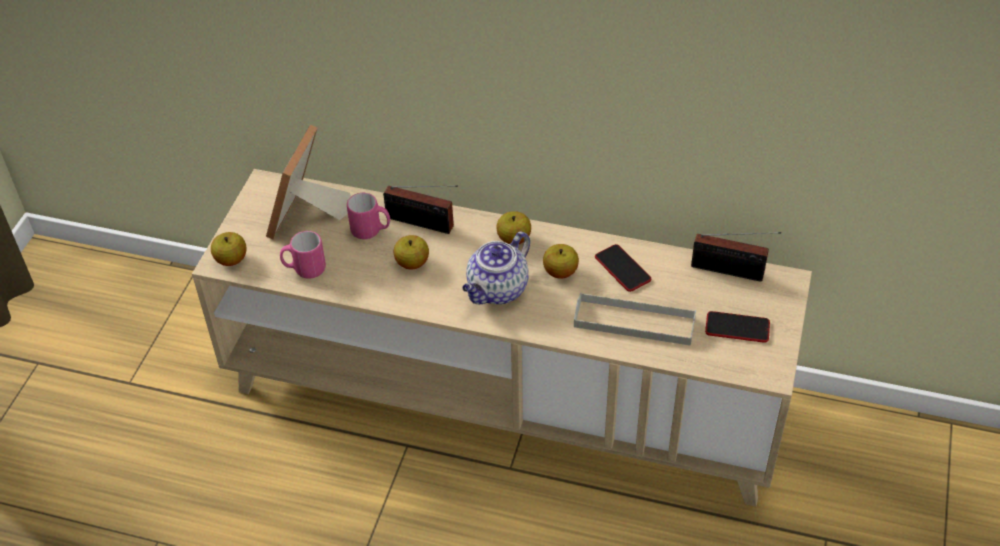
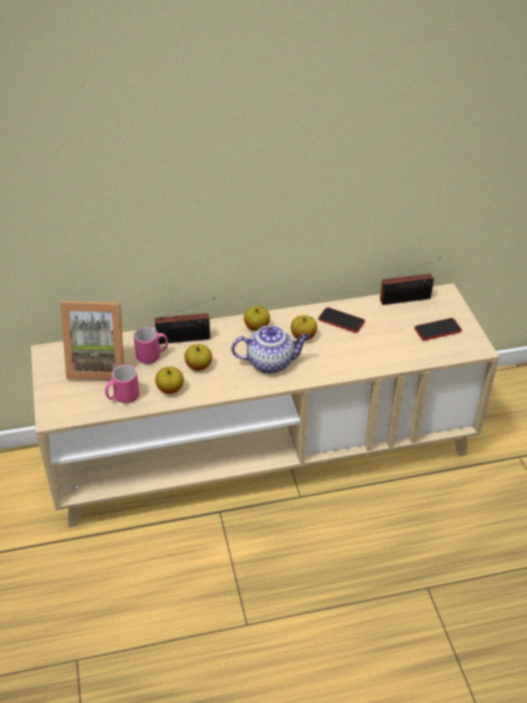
camera: 30 degrees left, 5 degrees down
(231, 260) = (61, 411): apple -> apple (170, 389)
(307, 218) = (98, 364): picture frame -> picture frame turned 75 degrees counterclockwise
(497, 291) = (271, 362): teapot -> teapot turned 105 degrees counterclockwise
(634, 322) = (374, 349): grey tray -> none

